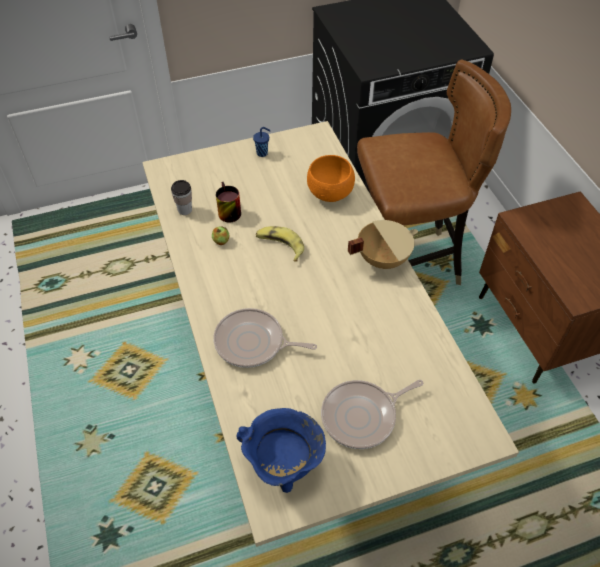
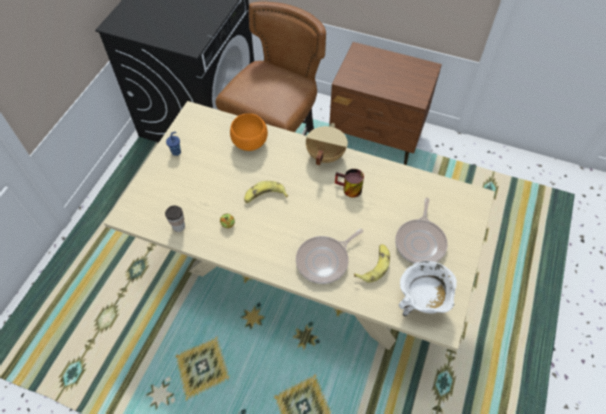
camera: 50 degrees left, 5 degrees up
(226, 211) = (205, 205): mug -> mug (348, 190)
(283, 466) = (421, 302): blue cooking pot -> white cooking pot
(288, 390) = (374, 265): none -> banana

